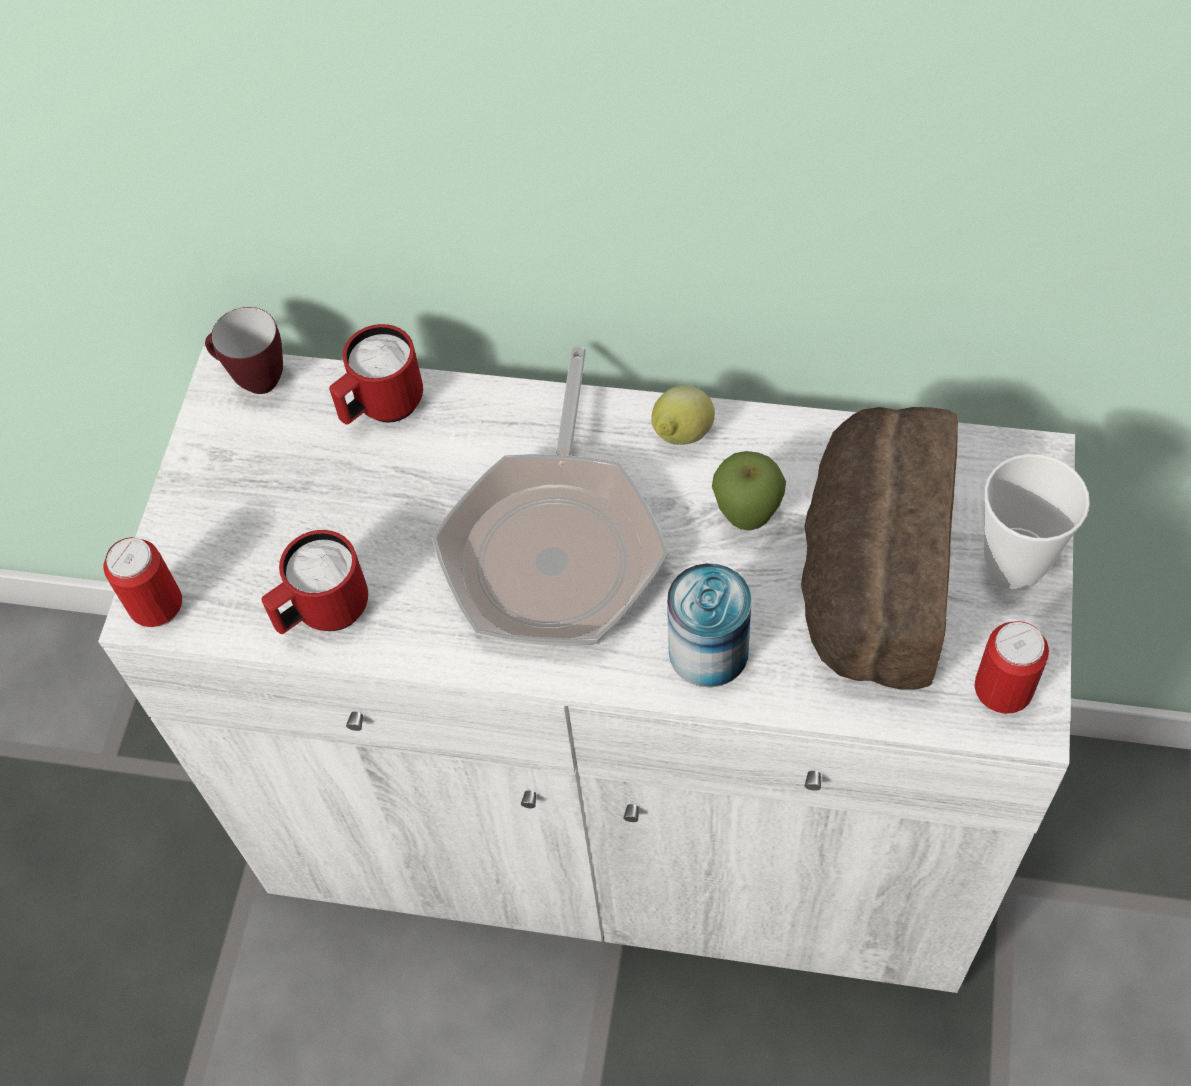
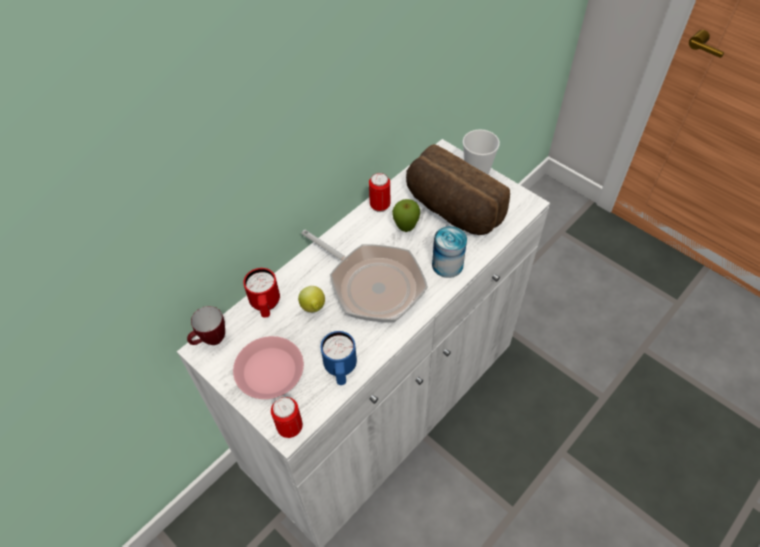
camera: 60 degrees left, 5 degrees down
(249, 504) = (269, 371): none -> pink plate
(323, 613) = (340, 370): red mug -> blue mug
(681, 437) = (359, 228): lemon -> lemon (313, 308)
(1002, 692) = (516, 203): can -> can (380, 206)

